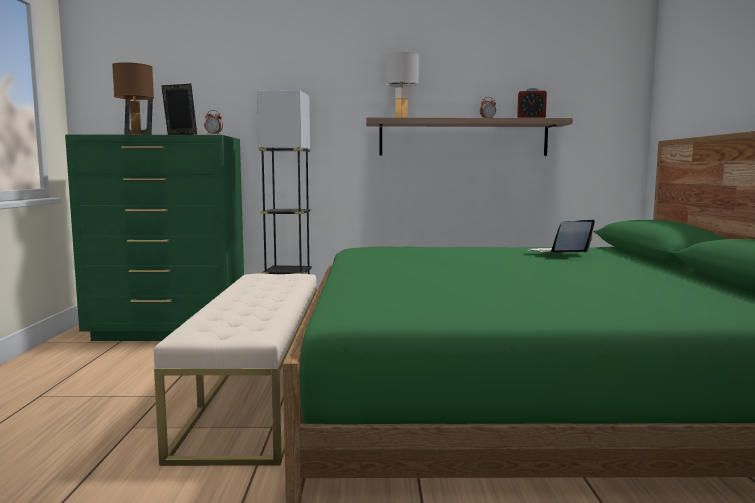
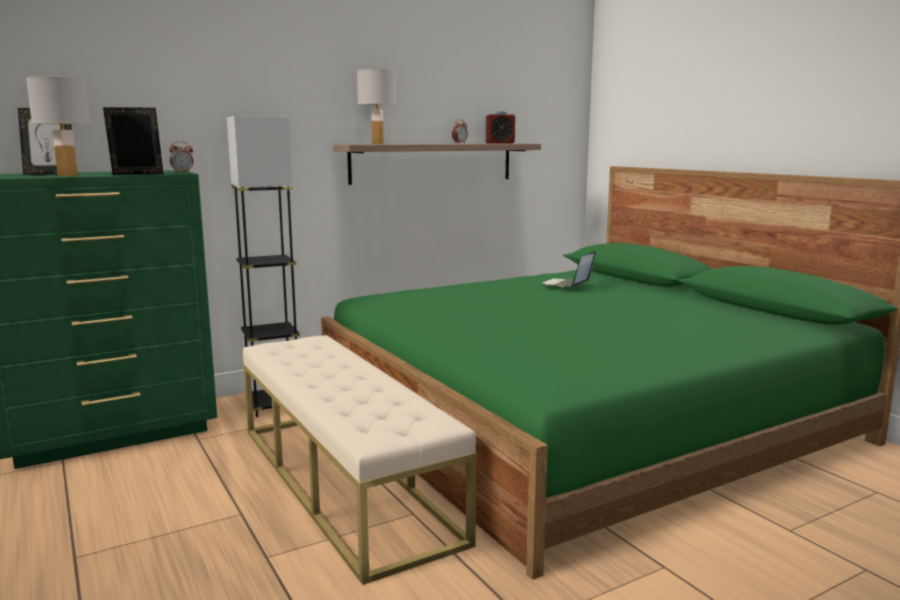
camera: 30 degrees left, 5 degrees up
(136, 134) = (67, 176): brown table lamp -> white table lamp

